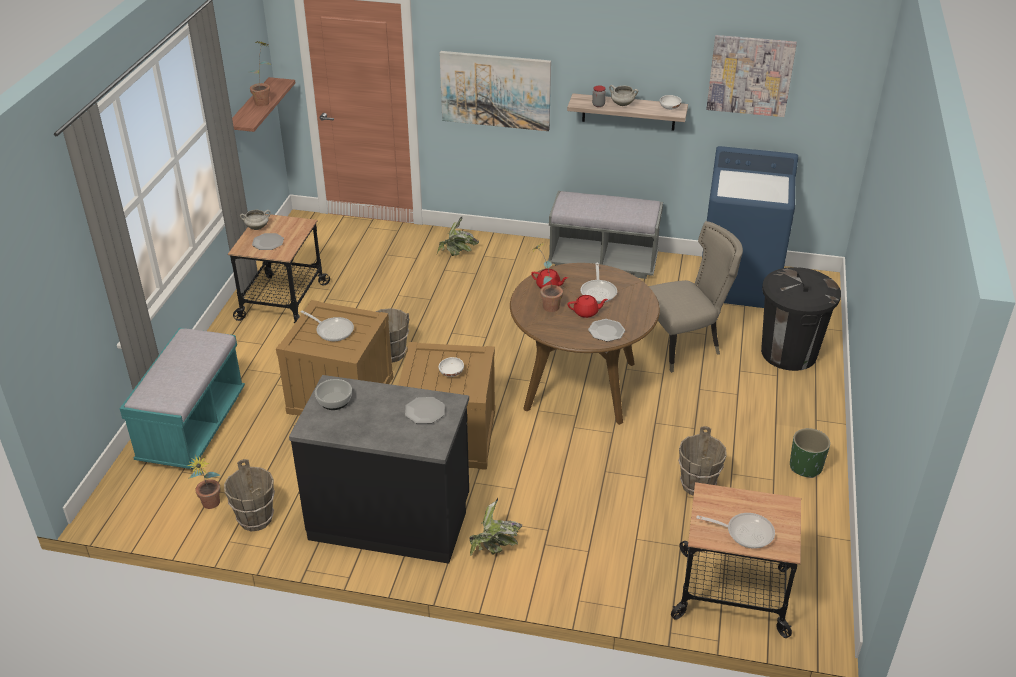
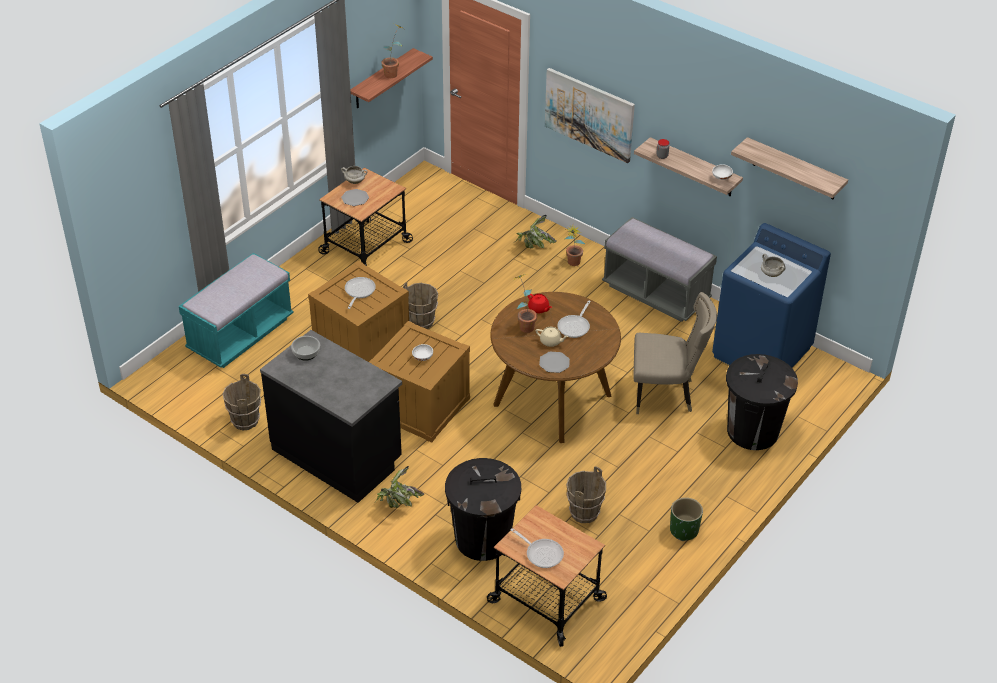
camera: 25 degrees right, 5 degrees up
(210, 506) = (220, 400): potted plant -> potted plant (572, 264)
(332, 330) = (358, 292): frying pan -> frying pan turned 135 degrees counterclockwise
(425, 411) = (362, 382): plate -> none
(586, 312) = (551, 342): red teapot -> beige teapot
(614, 551) = (482, 539): none -> black trash can
(622, 104) = (683, 161): white cooking pot -> white cooking pot (771, 274)
(750, 75) = (795, 169): picture -> shelf

